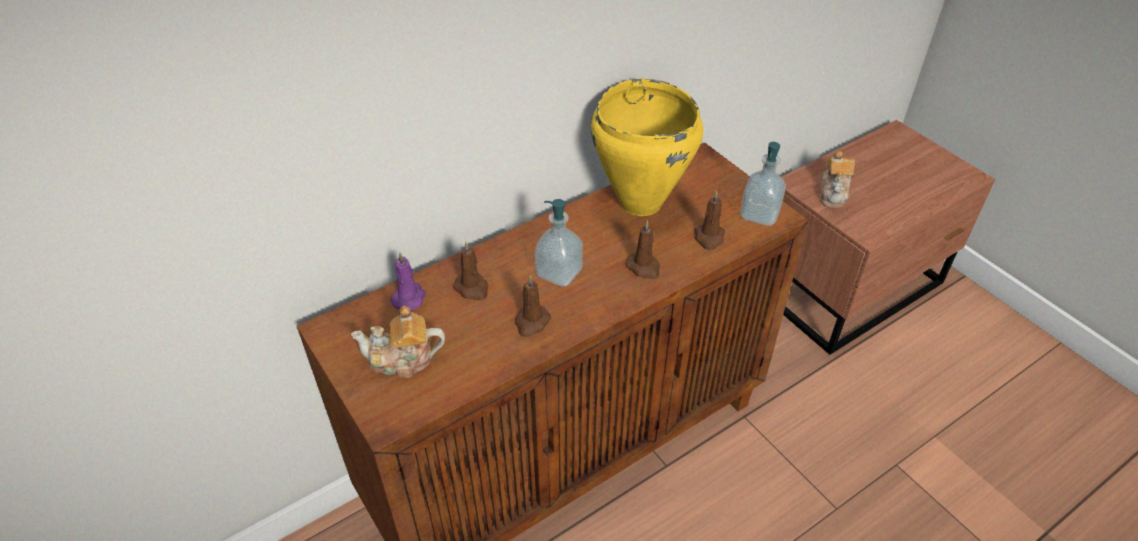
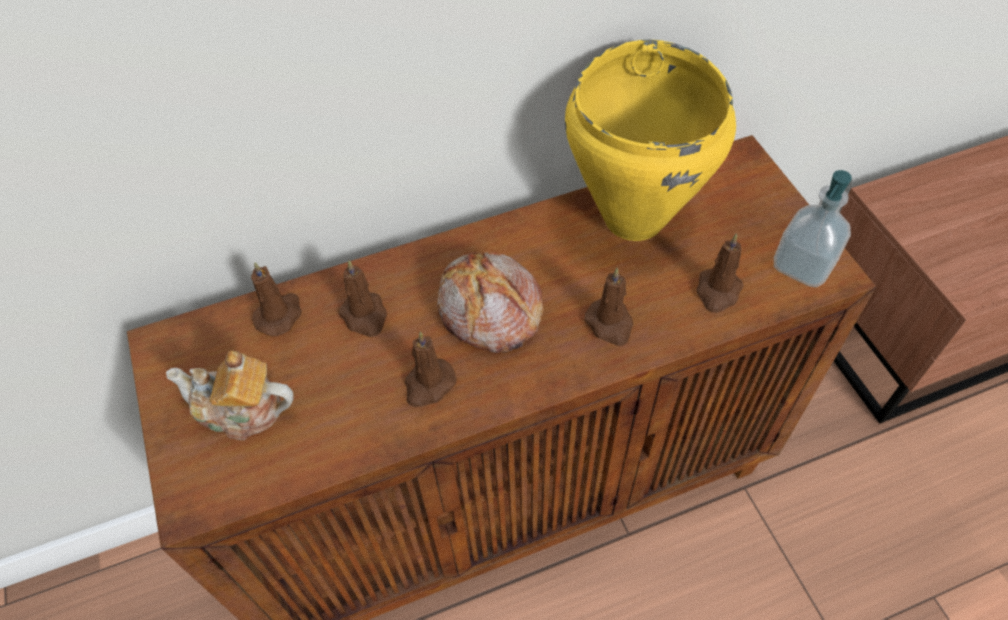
camera: 15 degrees right, 10 degrees up
(409, 297) = (280, 315): purple candle -> brown candle
(559, 273) = (488, 312): soap dispenser -> bread
(834, 194) = (934, 222): teapot -> none

